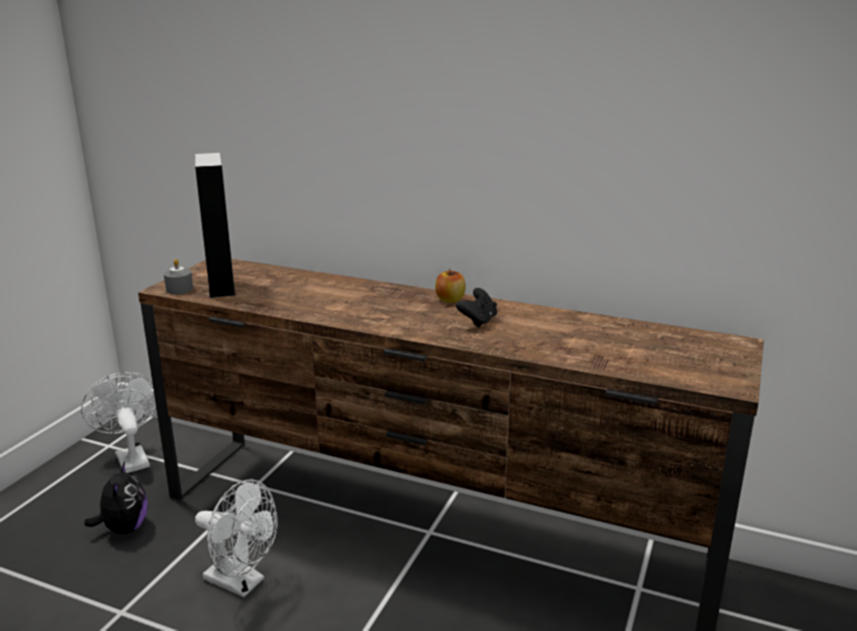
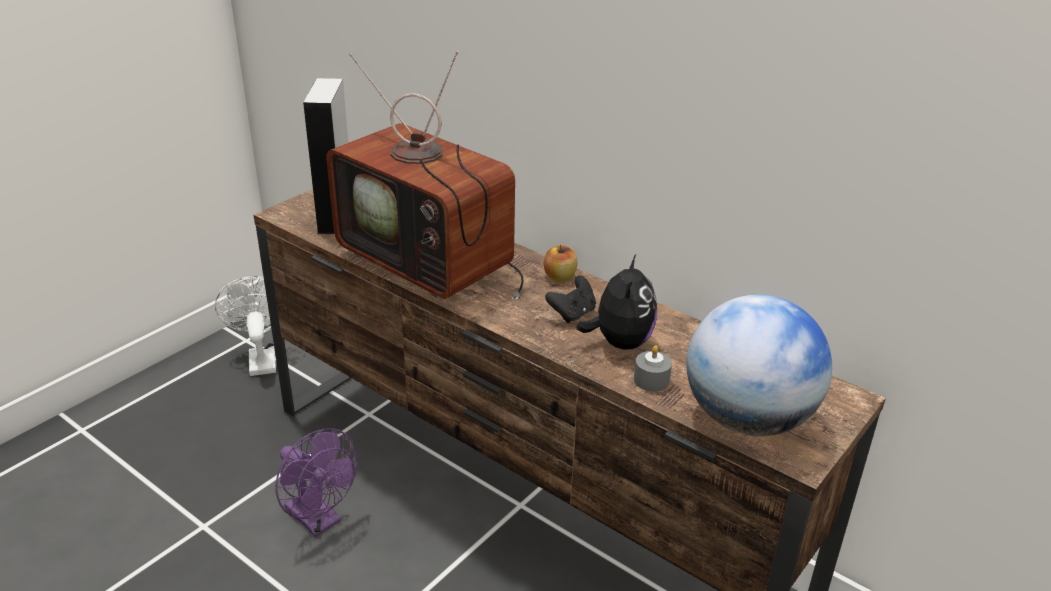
camera: 15 degrees right, 10 degrees up
(124, 528) = (232, 437): plush toy -> plush toy (619, 342)
(179, 289) = (293, 216): grey candle -> grey candle (651, 380)
(242, 582) = (319, 520): white fan -> purple fan
(331, 304) = (432, 262): none -> television
(671, 367) = (747, 419): none -> globe

